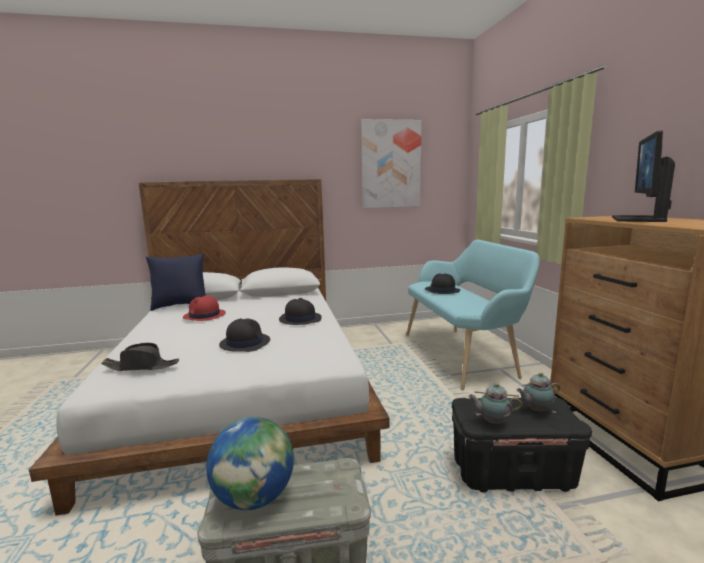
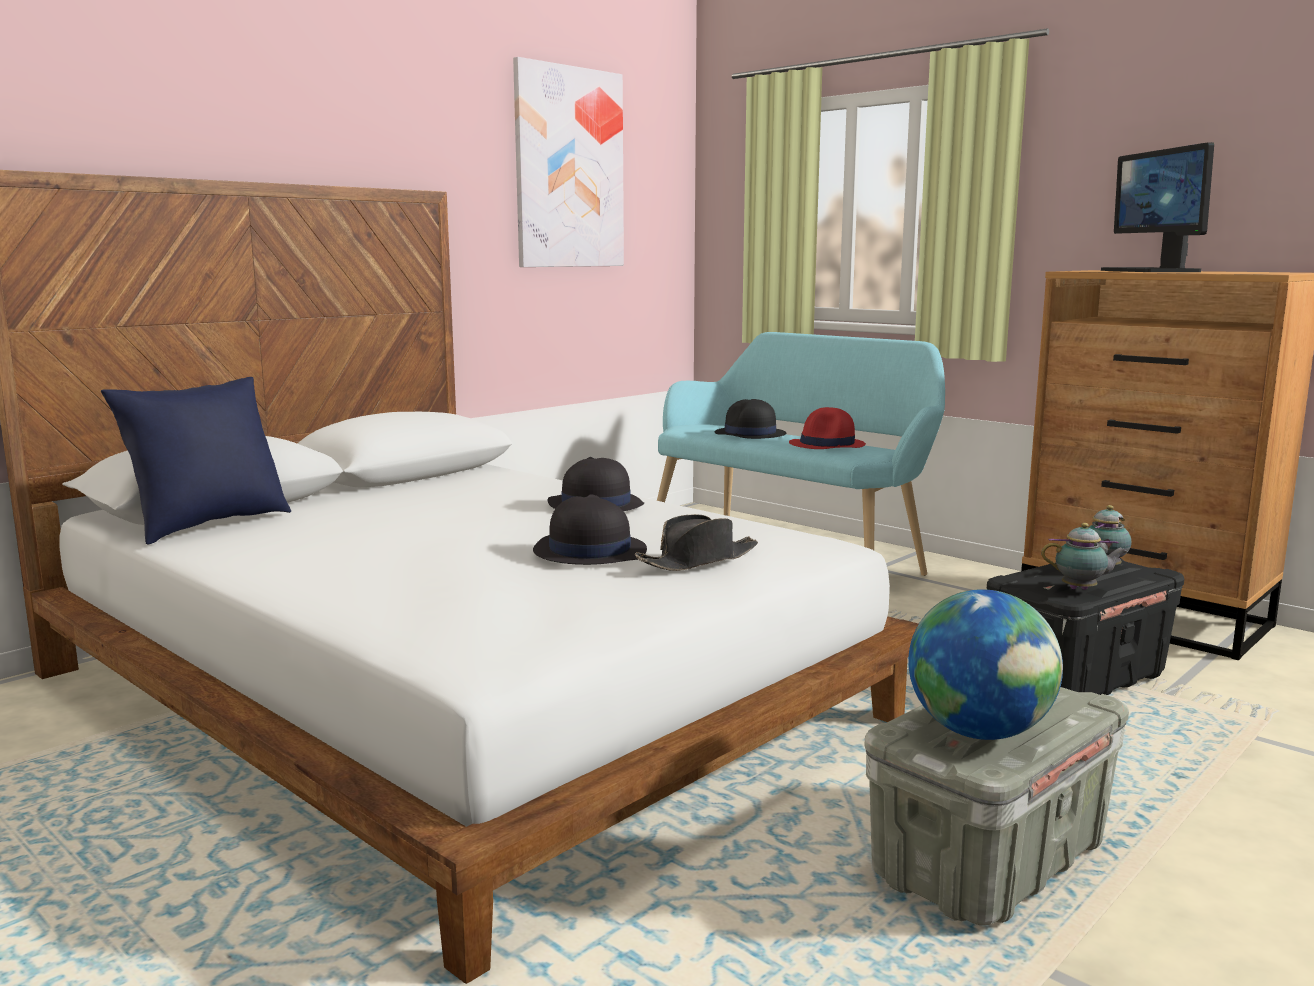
camera: 35 degrees left, 0 degrees up
(142, 366) = (496, 612): black hat -> black hat (698, 560)
(204, 316) = (355, 530): red hat -> red hat (827, 445)
(492, 422) = (1081, 589): teapot -> teapot turned 150 degrees counterclockwise

